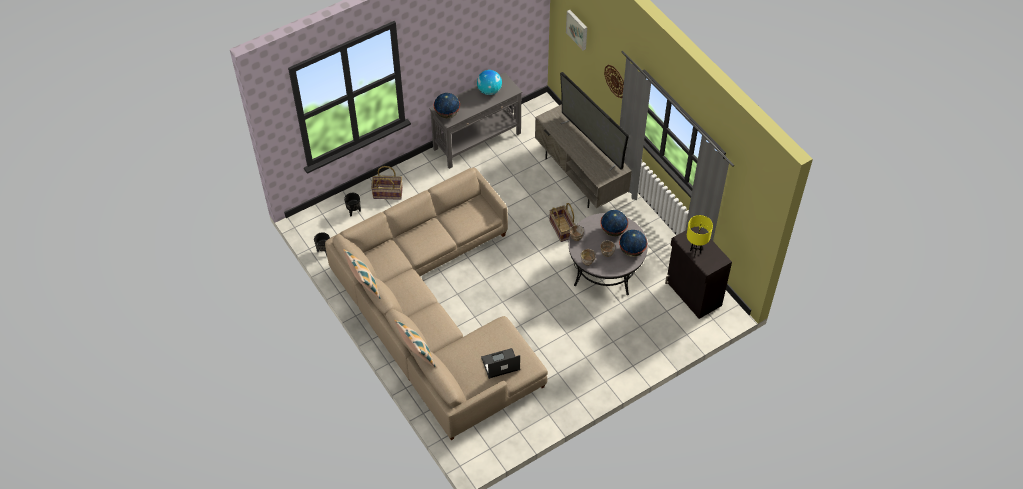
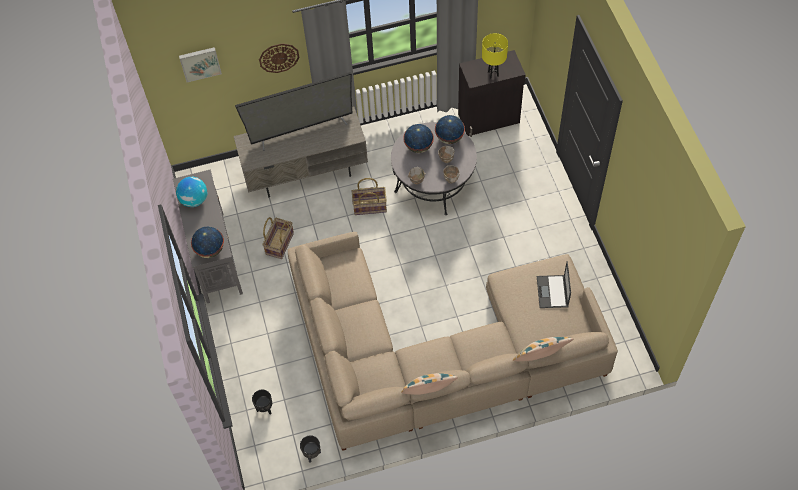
camera: 70 degrees left, 5 degrees up
(388, 193) = (252, 365): basket -> basket (279, 243)

